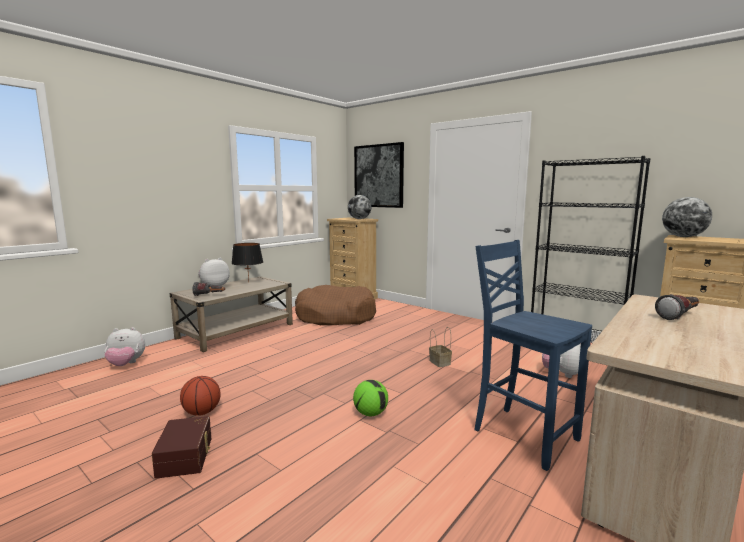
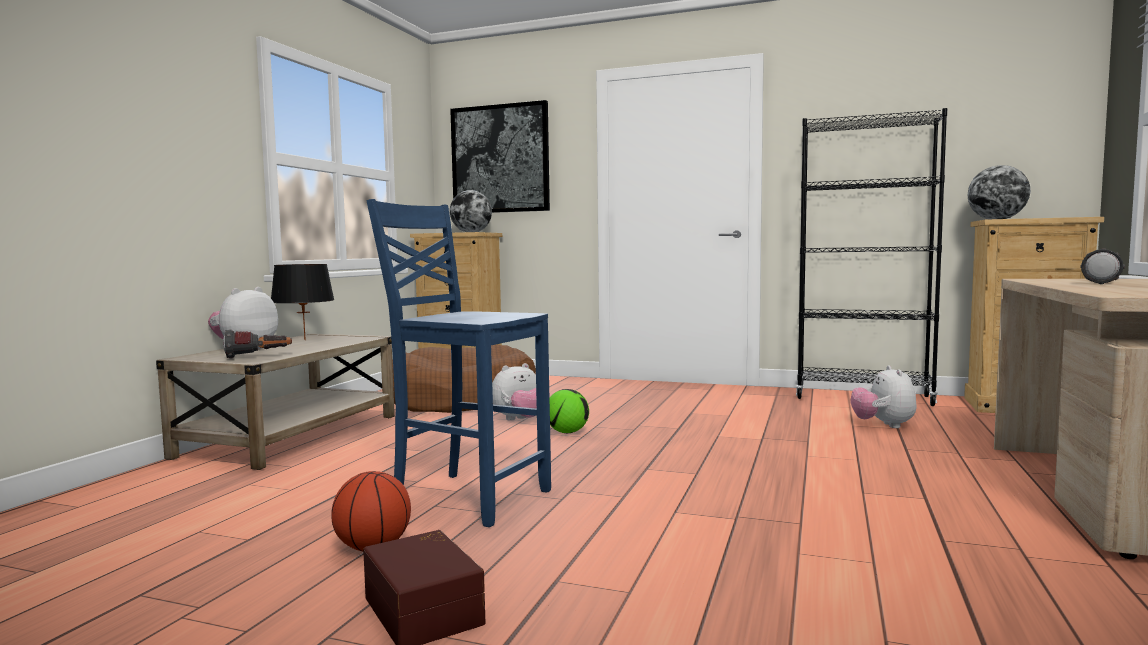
camera: 20 degrees left, 5 degrees down
(126, 364) = (97, 508): plush toy -> plush toy (520, 420)
(370, 413) = (682, 502): football -> football (567, 432)
(439, 362) = (704, 433): basket -> none
(523, 434) = (921, 490): blue chair -> blue chair (469, 496)

